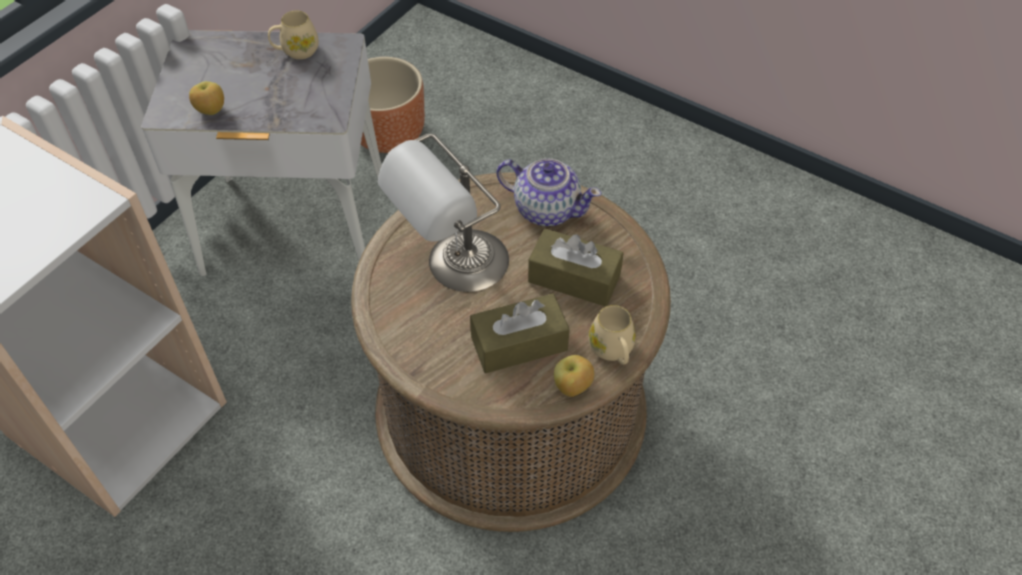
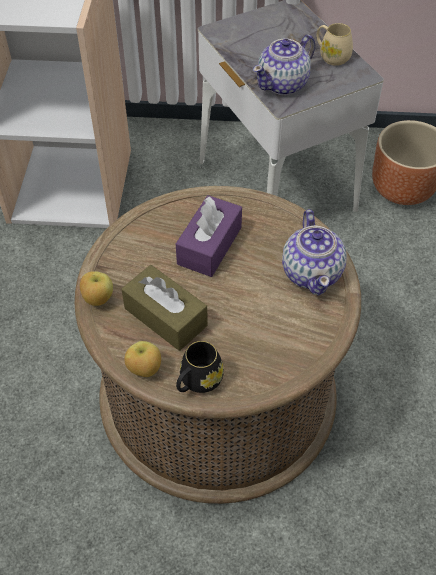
camera: 60 degrees right, 0 degrees up
(211, 111) = (238, 48): apple -> apple (98, 299)
(301, 104) = (283, 84): none -> teapot
(455, 269) = (209, 245): white table lamp -> purple tissue box
(574, 278) = (255, 323): brown tissue box -> none
(613, 351) = (197, 382): beige mug -> black mug

